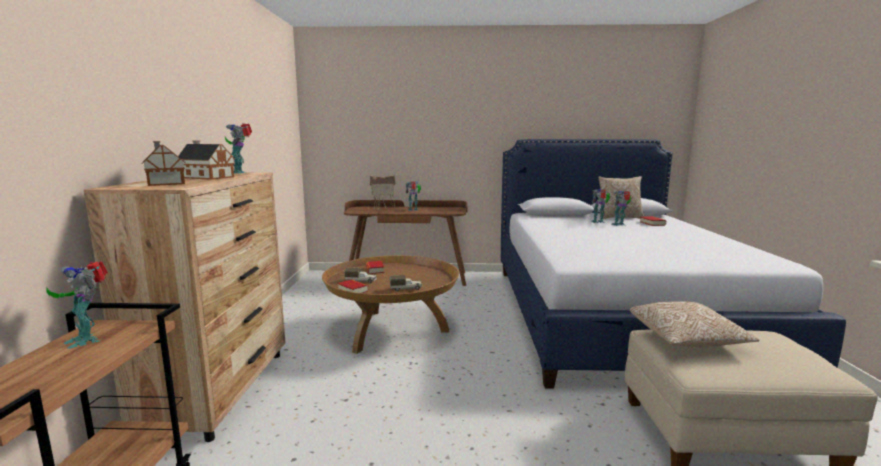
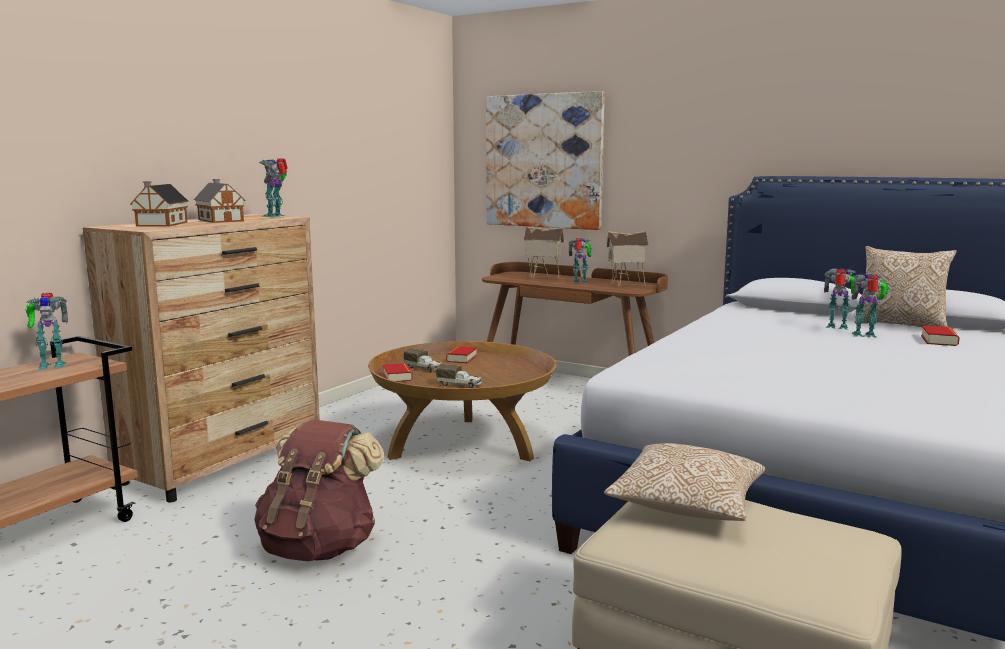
camera: 30 degrees right, 0 degrees up
(86, 339) = (50, 365): toy robot -> toy robot turned 90 degrees counterclockwise
(372, 131) = (543, 161): none -> picture
(393, 439) = (319, 548): none -> brown backpack
(443, 209) = (626, 284): none -> toy house

